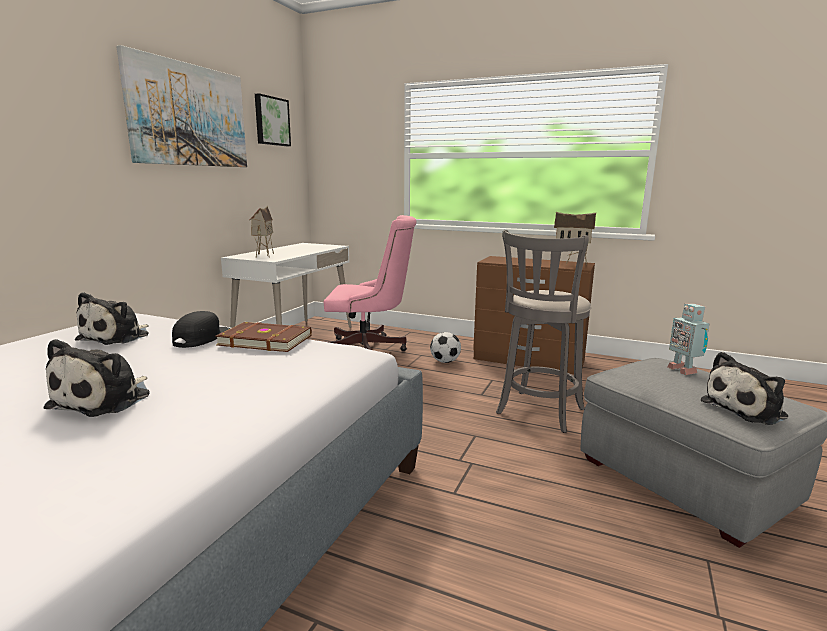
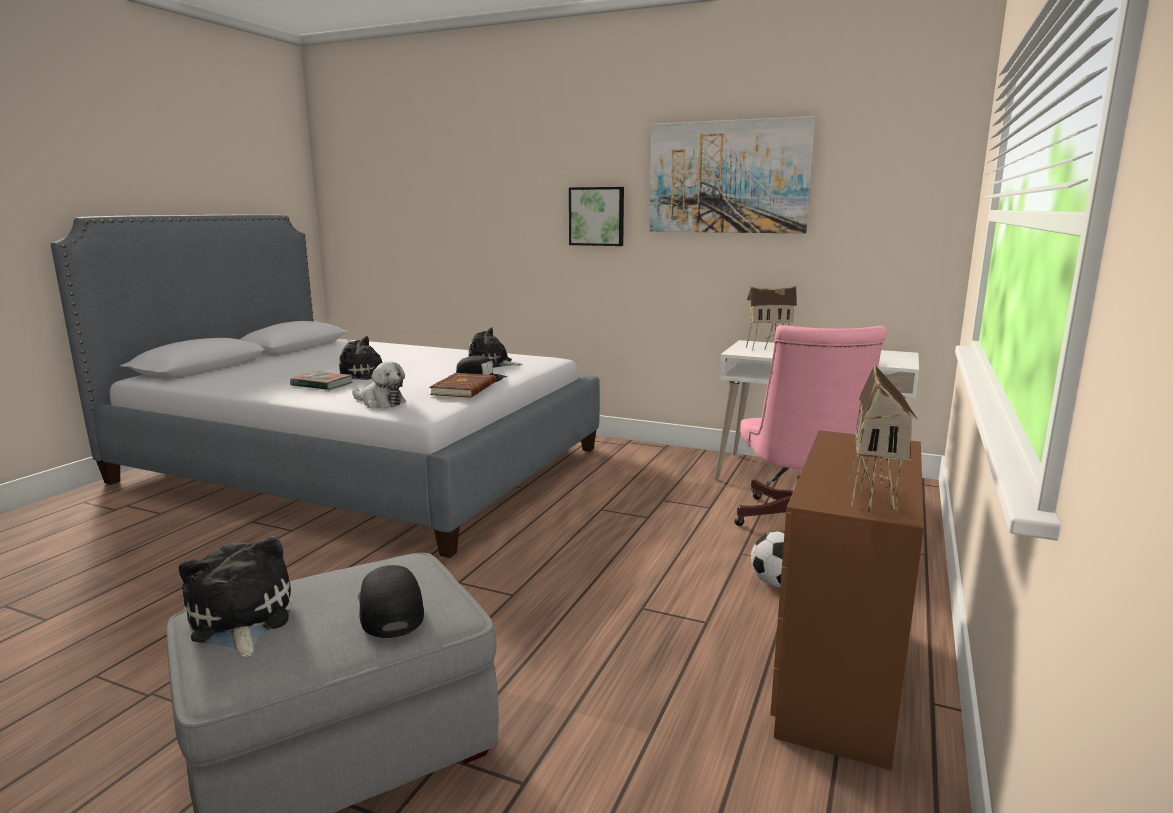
camera: 90 degrees right, 0 degrees up
(150, 426) = (322, 384): none -> book
(271, 121) = (881, 165): picture -> picture (597, 216)
(306, 374) = (380, 402): none -> plush toy
(538, 413) = (578, 653): grey stool -> none
(682, 370) = (390, 610): toy robot -> black cap

